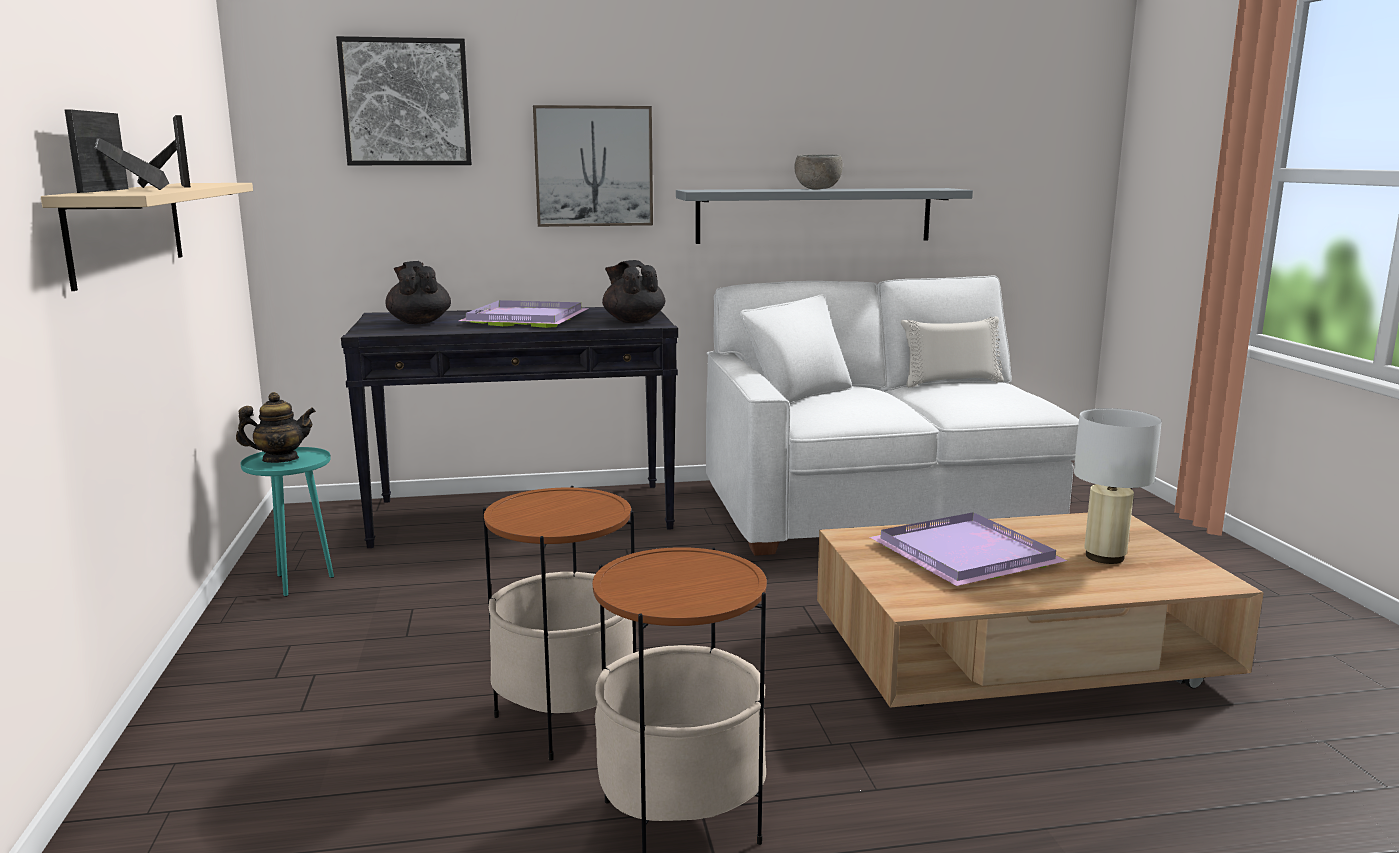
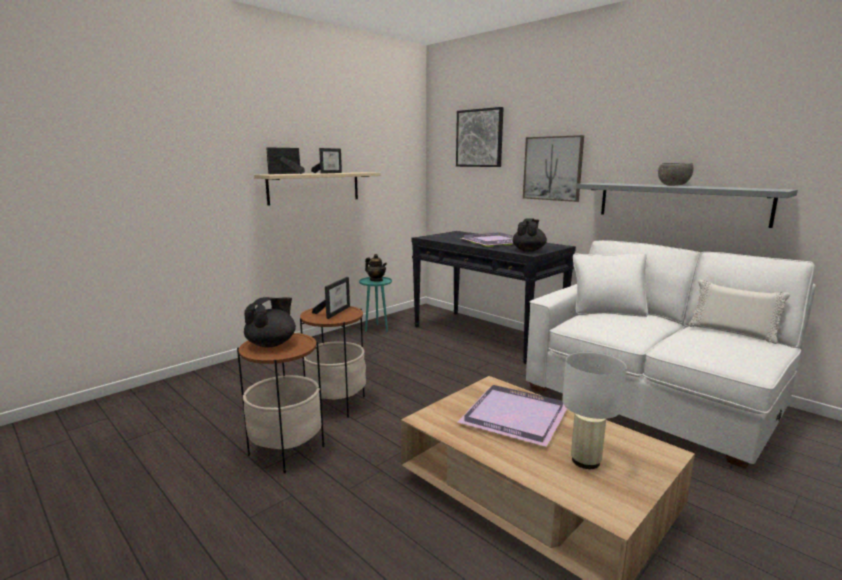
camera: 55 degrees right, 0 degrees up
(419, 322) = (455, 236): black teapot -> black teapot (272, 344)
(552, 505) = (335, 311): none -> picture frame

